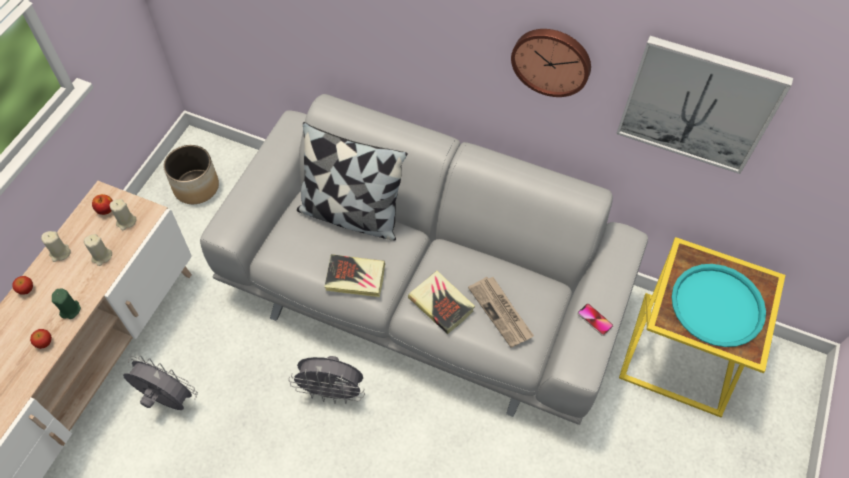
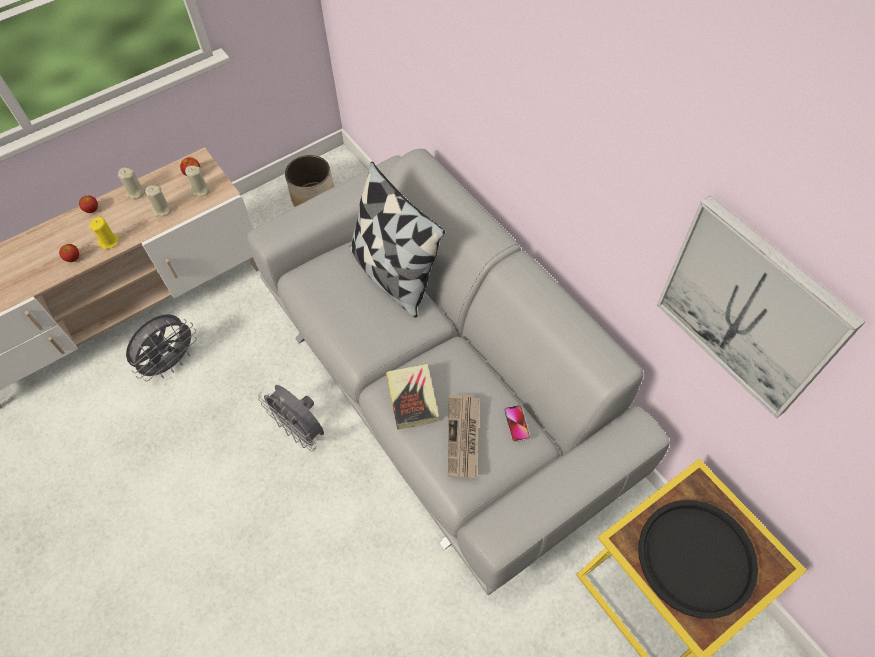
camera: 35 degrees right, 0 degrees up
(70, 310) = (109, 241): green candle -> yellow candle
(167, 399) = (171, 362): grey fan -> grey fan turned 75 degrees clockwise
(355, 278) = (353, 333): book -> none
(552, 60) = (611, 189): wall clock -> none
(595, 319) = (547, 496): phone -> phone (516, 423)
(717, 306) = (696, 558): turquoise tray -> black tray

